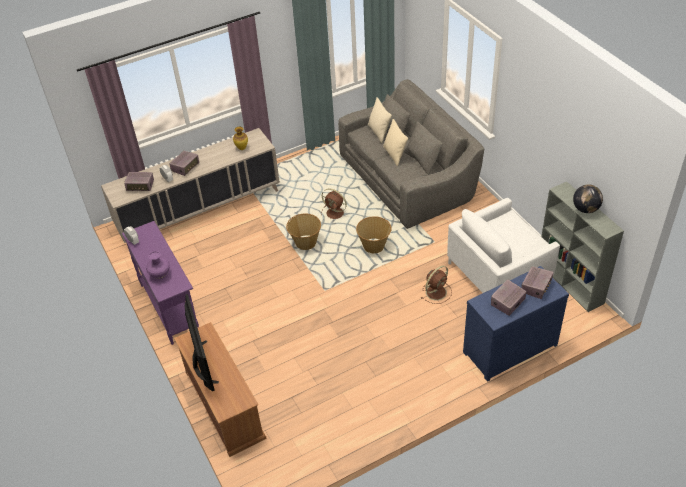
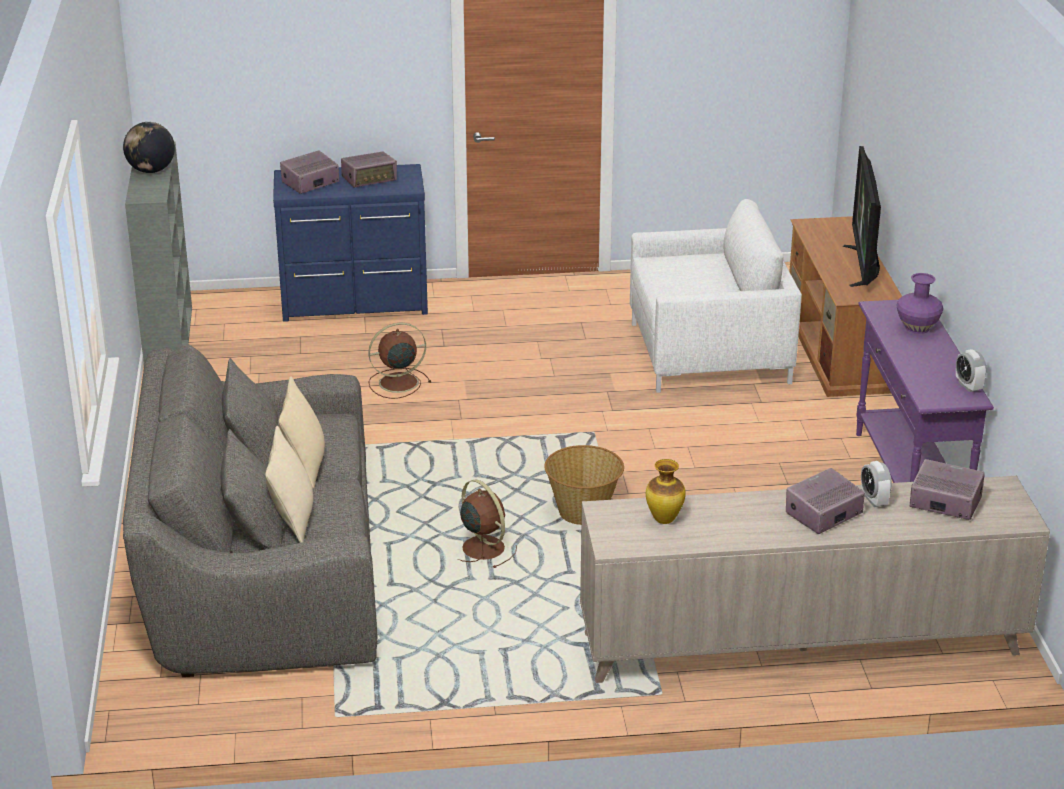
camera: 160 degrees left, 15 degrees down
(374, 246) = (448, 471): basket -> none
(498, 272) = (265, 380): white armchair -> white armchair (709, 353)

